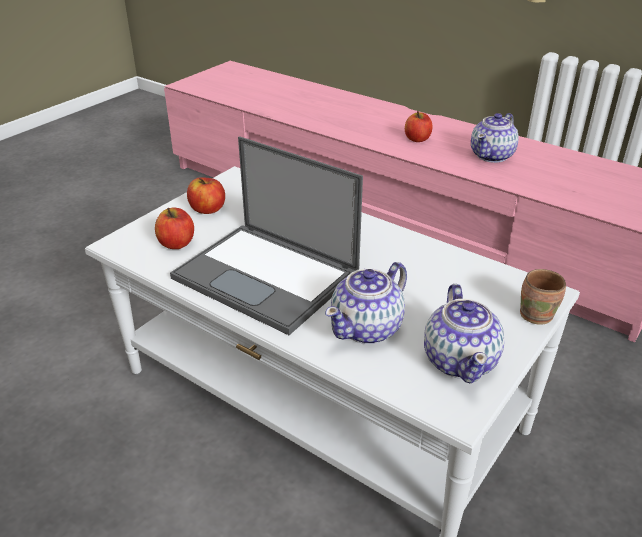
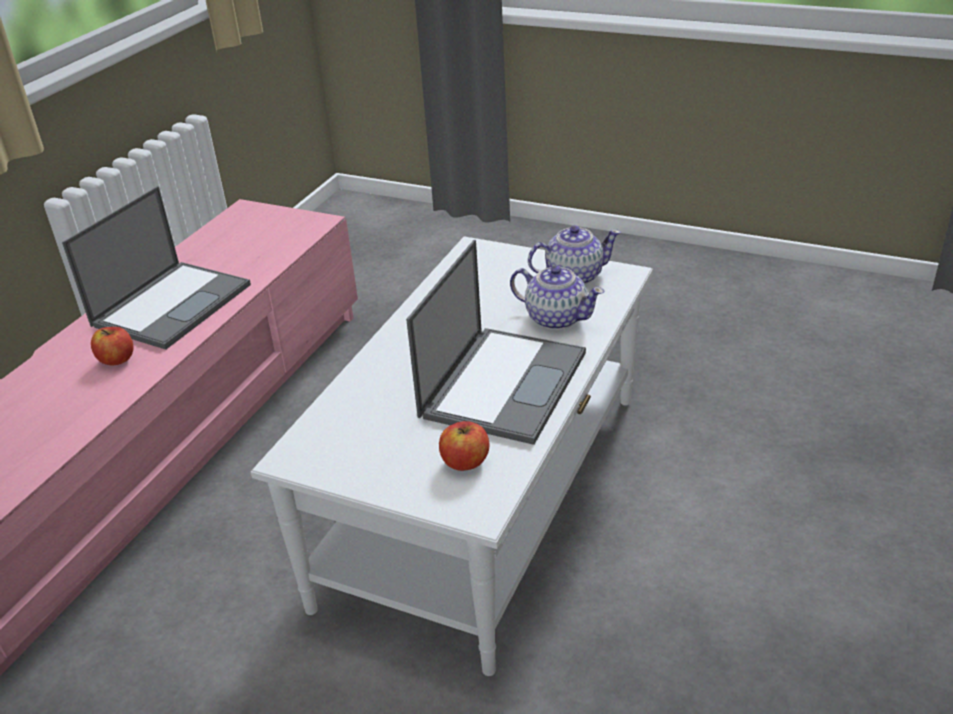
camera: 100 degrees left, 0 degrees up
(207, 209) = (380, 459): apple -> none
(492, 156) = (173, 304): teapot -> laptop
(537, 314) = (503, 250): brown mug -> none

